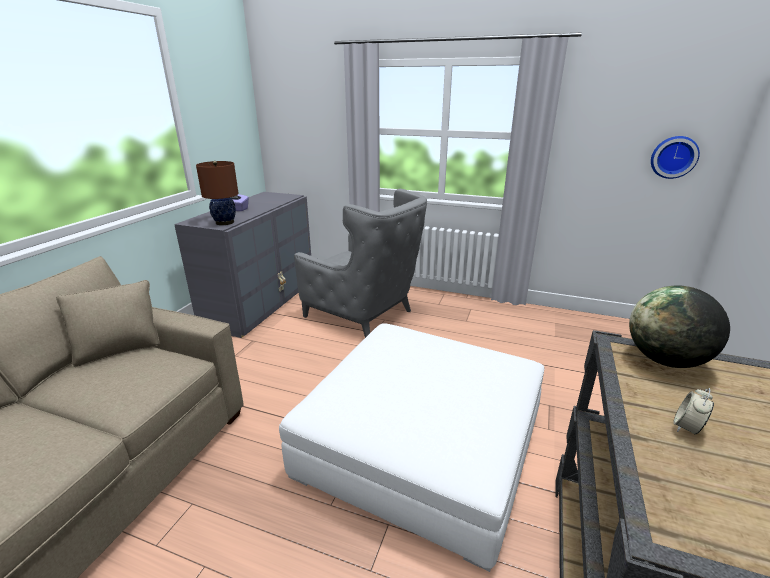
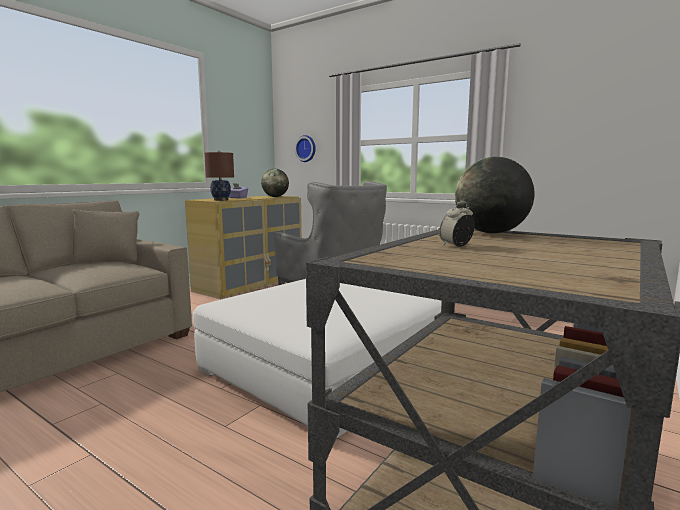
camera: 15 degrees right, 15 degrees down
(262, 302) = (251, 283): grey cabinet -> yellow cabinet
(278, 200) = (275, 197): none -> globe
(673, 157) = (625, 144): wall clock -> wall clock (306, 148)

